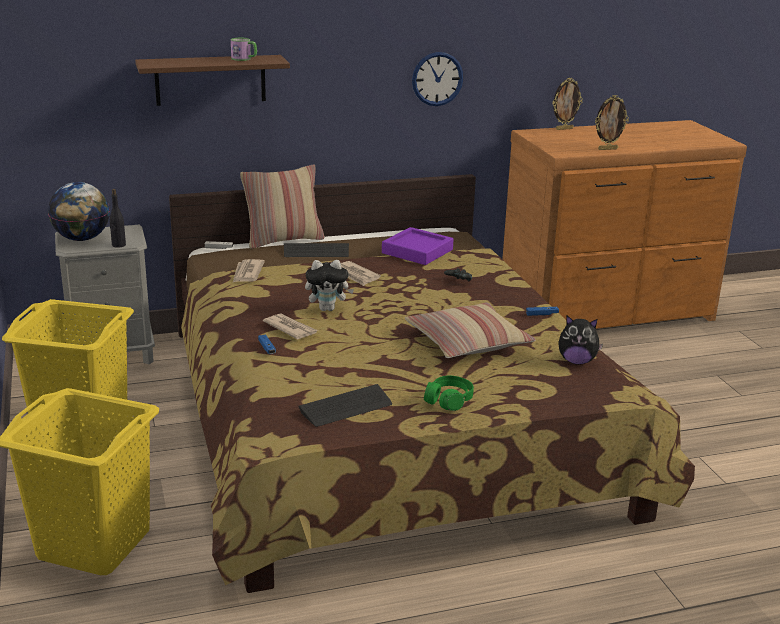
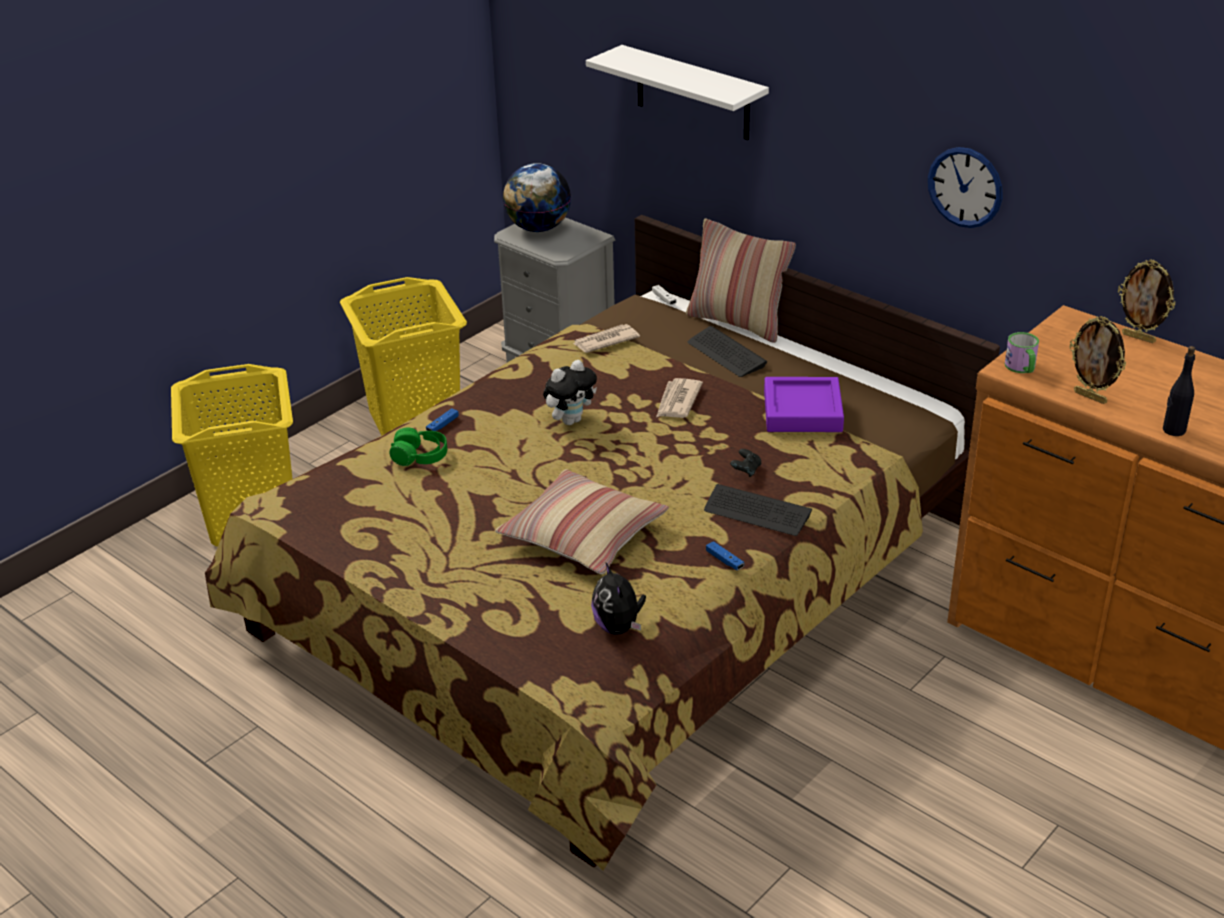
camera: 60 degrees right, 10 degrees up
(118, 245) = (546, 250): black bottle -> black bottle (1173, 430)
(210, 80) = (692, 93): brown shelf -> white shelf
(244, 59) = (710, 81): mug -> mug (1022, 368)
(290, 328) = (499, 419): newspaper -> none
(328, 309) = (571, 420): plush toy -> plush toy turned 90 degrees counterclockwise
(346, 407) = (362, 517): keyboard -> keyboard (757, 512)
(448, 400) = (431, 571): green headphones -> green headphones (420, 456)

